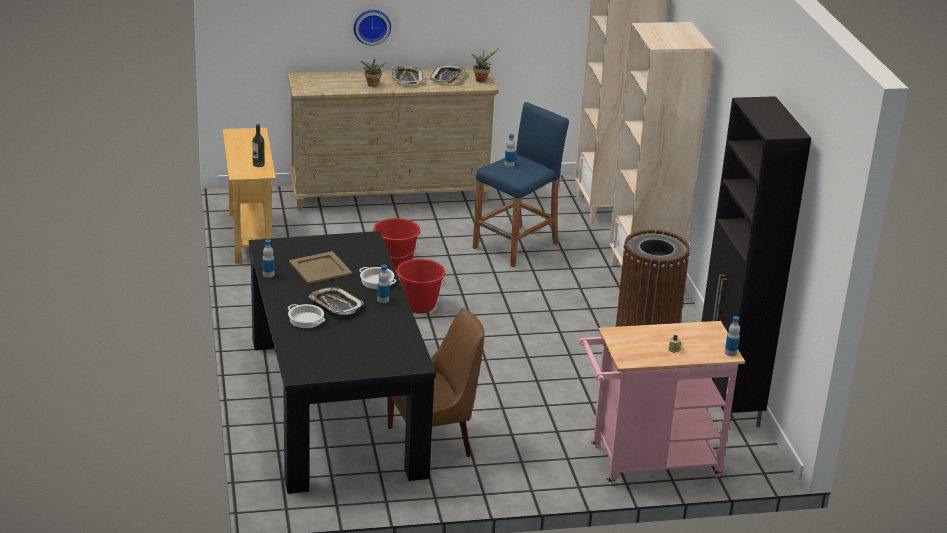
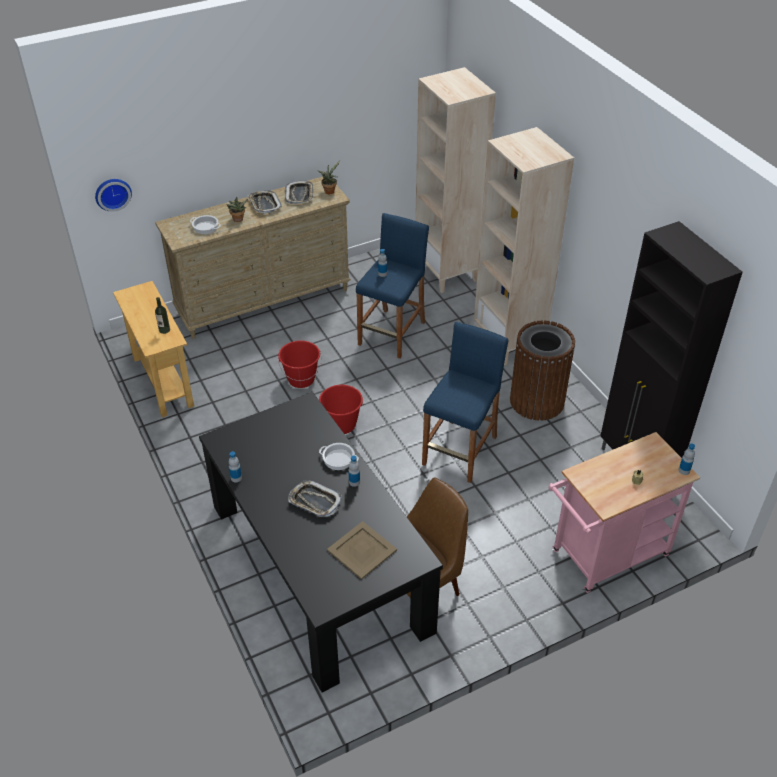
camera: 15 degrees left, 15 degrees up
(305, 320) = (296, 530): cooking pot -> cooking pot (205, 227)
(320, 268) = (280, 456): beige tray -> beige tray (362, 551)
(371, 26) = (223, 163): wall clock -> wall clock (112, 193)
(537, 351) = (460, 451): none -> blue stool

